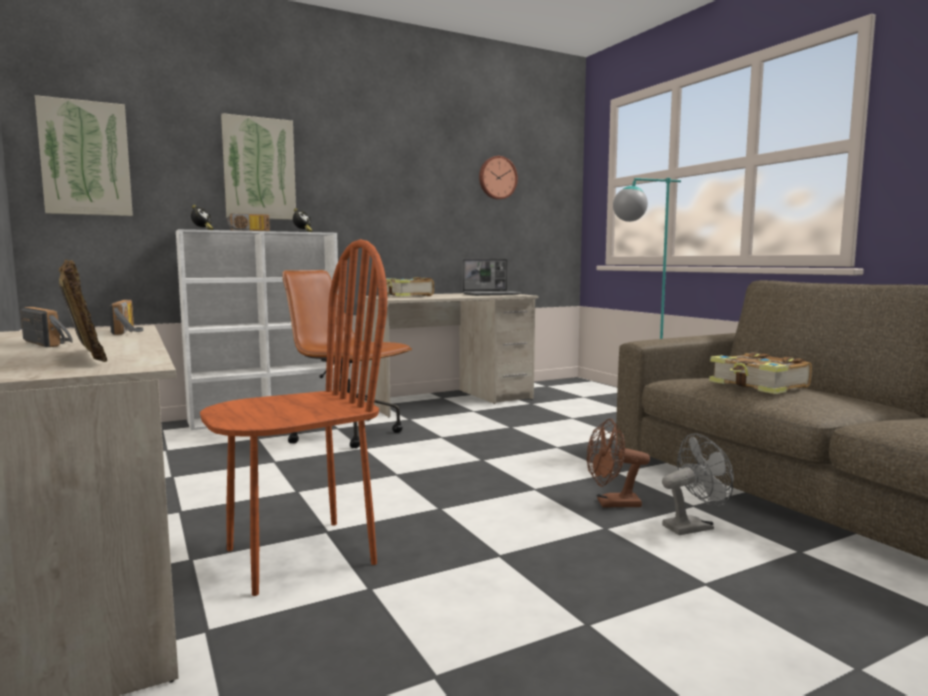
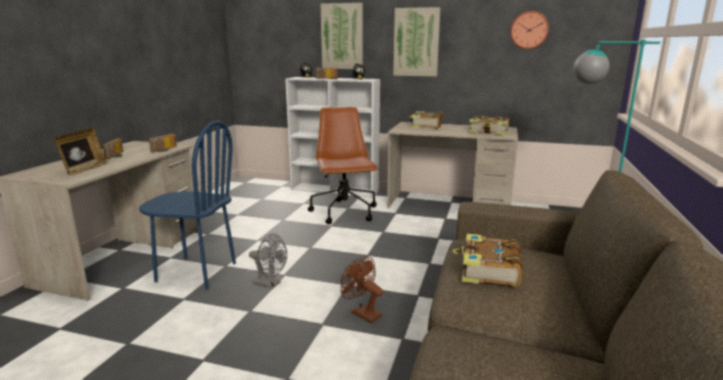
camera: 45 degrees right, 10 degrees up
(86, 158) = (257, 37): picture -> picture (416, 42)
(300, 555) = (196, 272): brown chair -> blue chair
(492, 294) = (489, 132): laptop -> book
(693, 527) = (366, 349): grey fan -> grey fan (270, 284)

